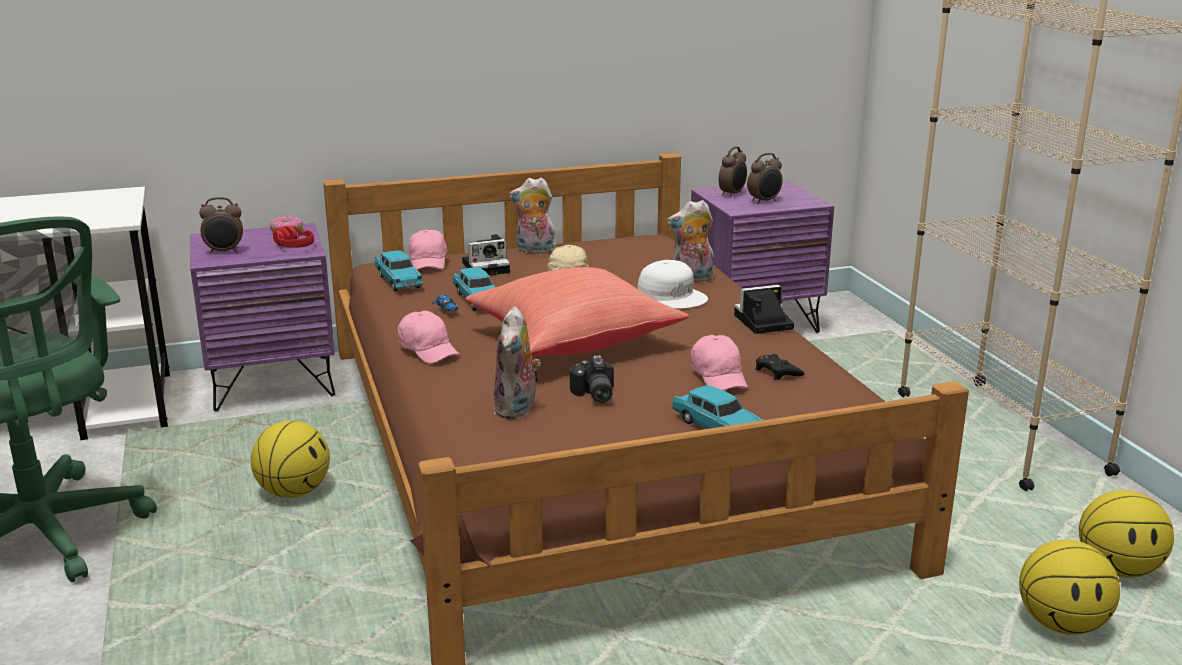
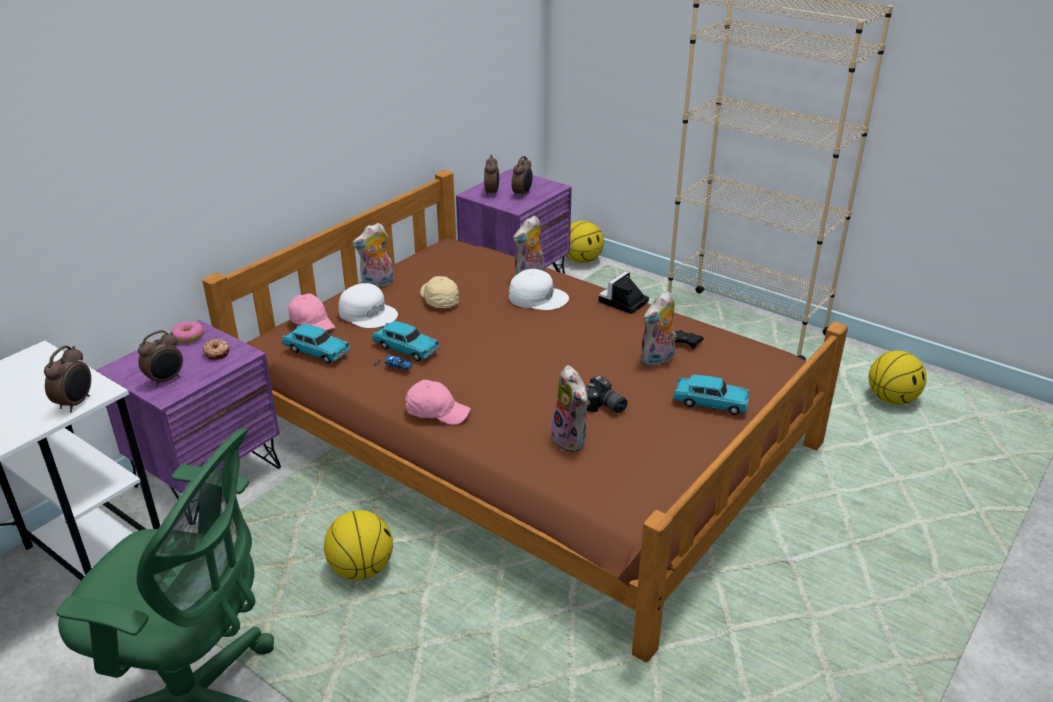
camera: 35 degrees left, 10 degrees up
(94, 223) = (76, 403): none -> alarm clock
(289, 245) = (217, 353): red headphones -> donut
(487, 267) = (368, 313): camera -> white cap
(572, 341) = (526, 363): red pillow -> none
(719, 377) = (658, 360): pink cap -> plush toy
(1062, 625) = (904, 448): basketball -> basketball (582, 260)

